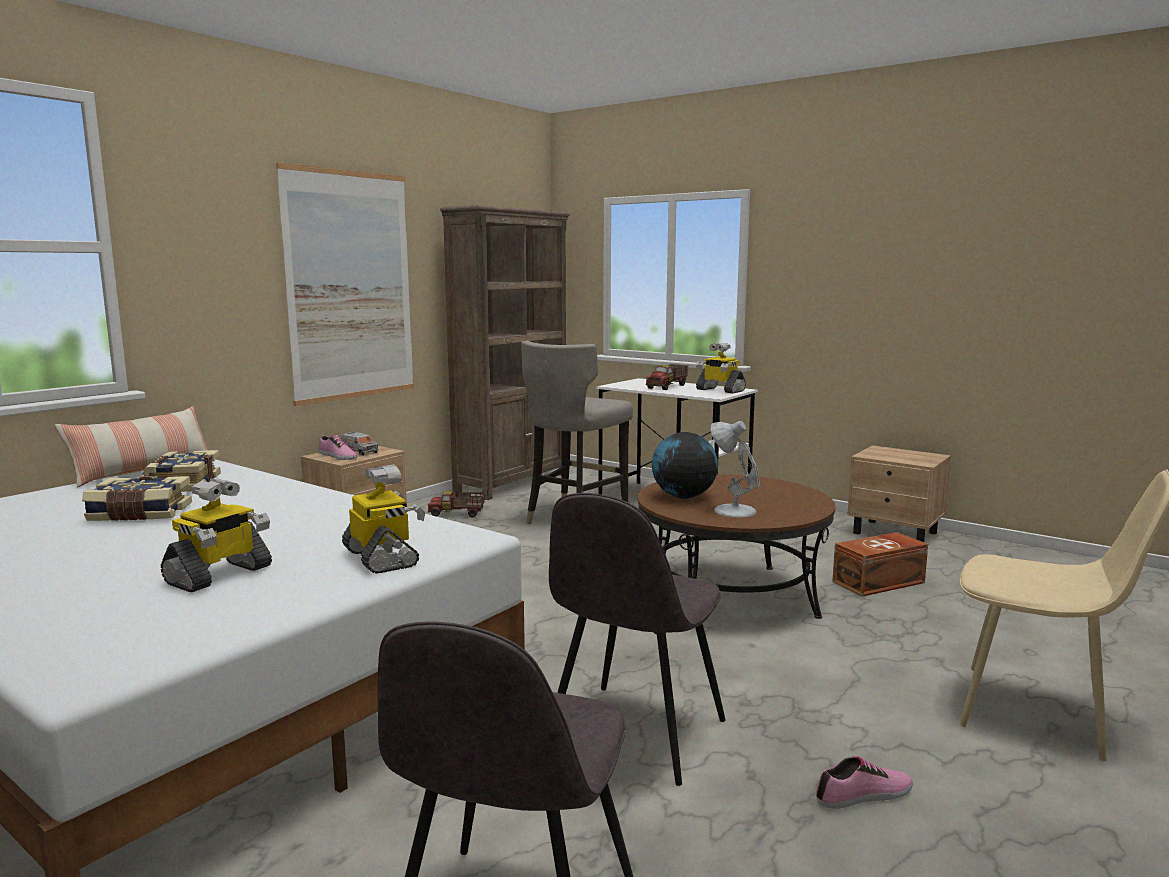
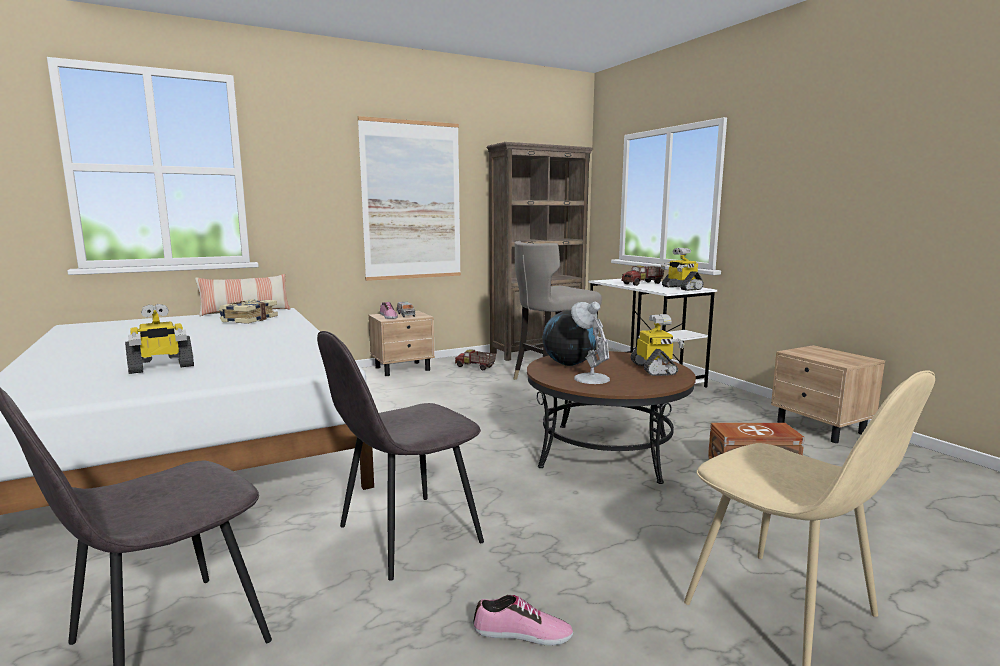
camera: 25 degrees right, 0 degrees up
(139, 514) = (196, 332): book -> none
(382, 558) = (258, 370): toy robot -> toy robot (654, 369)

